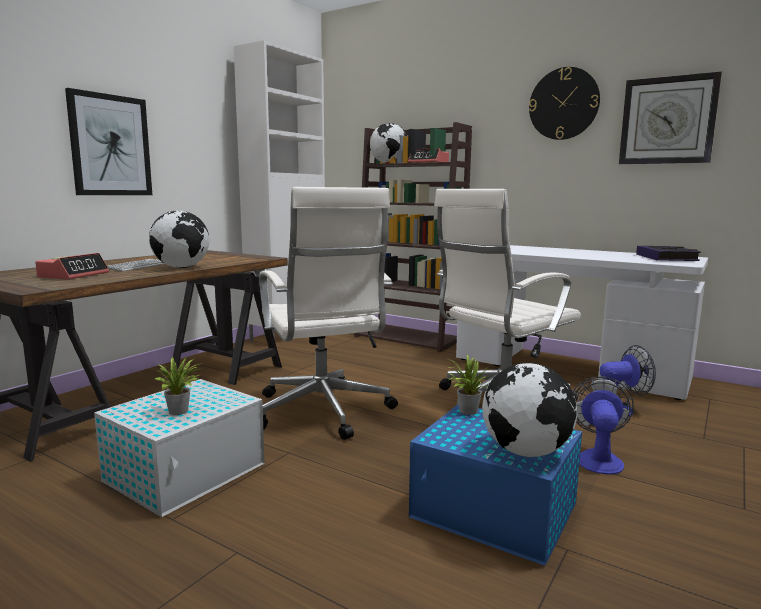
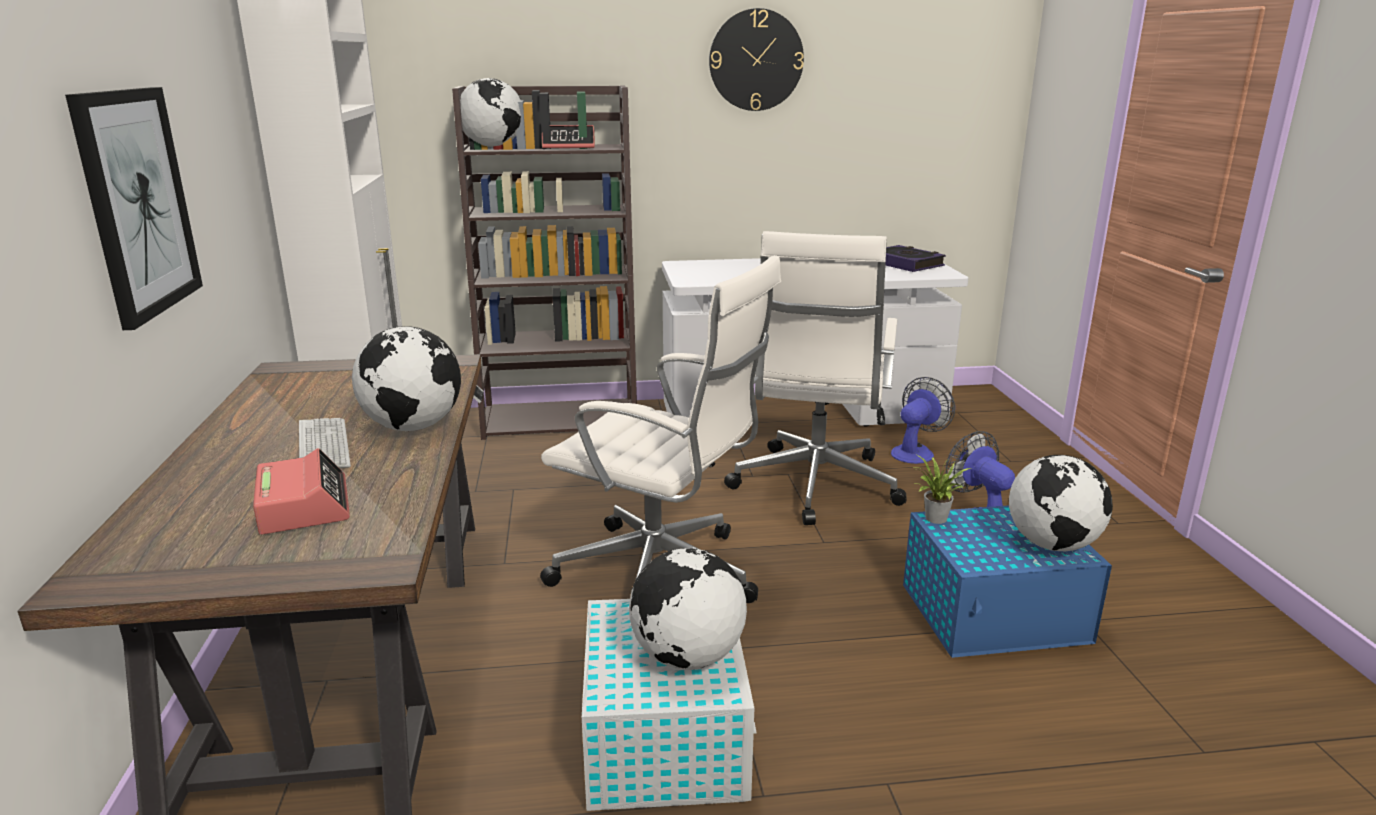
camera: 40 degrees left, 10 degrees up
(181, 411) = (687, 657): potted plant -> globe
(667, 120) = (881, 91): wall clock -> none

